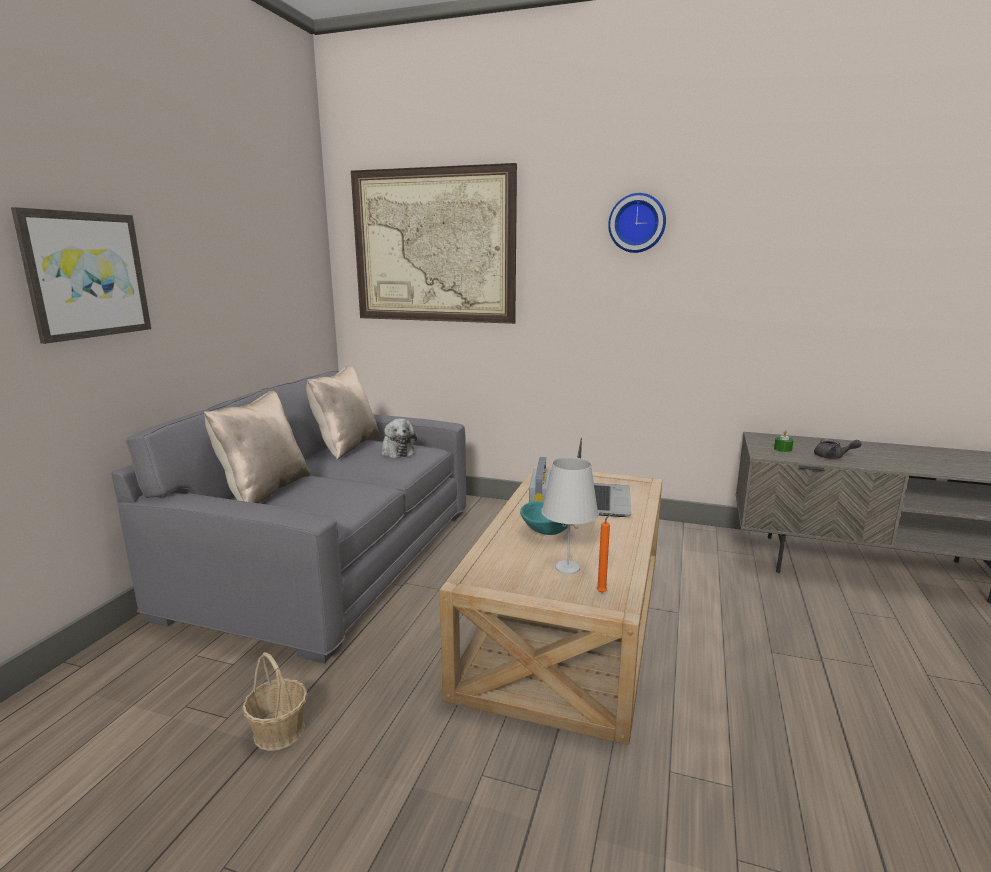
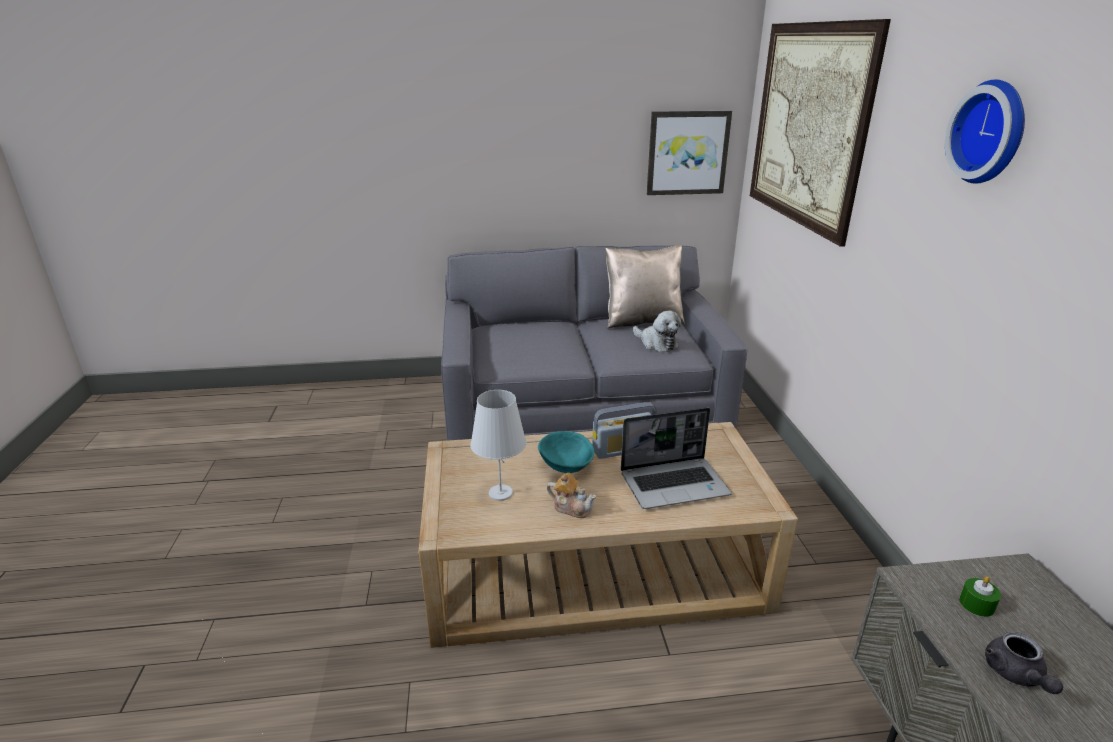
camera: 65 degrees right, 10 degrees up
(86, 275) = (452, 138): picture -> picture (687, 153)
(264, 491) = (520, 326): beige pillow -> none
(279, 731) = (380, 471): basket -> none
(396, 451) = (656, 343): plush toy -> plush toy turned 75 degrees counterclockwise
(602, 592) = (467, 521): orange candle -> none
(609, 542) = (572, 507): none -> teapot

